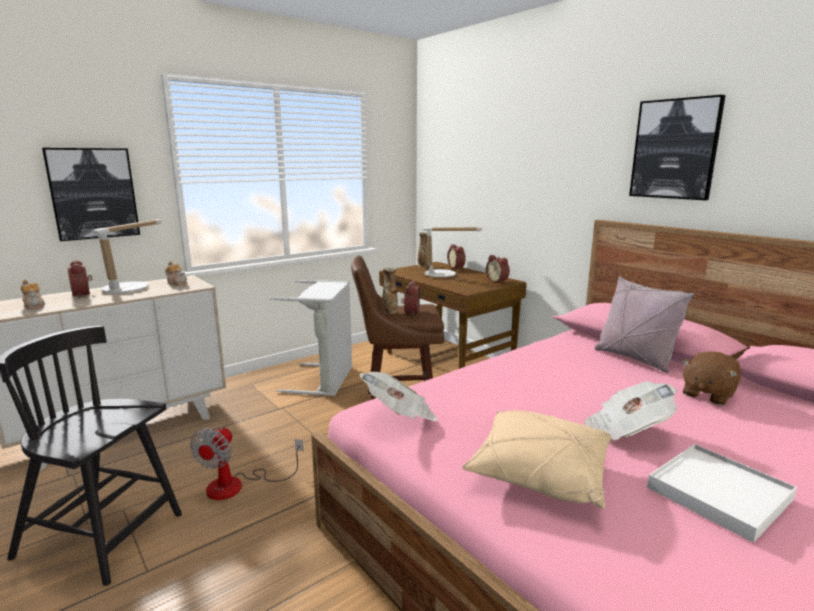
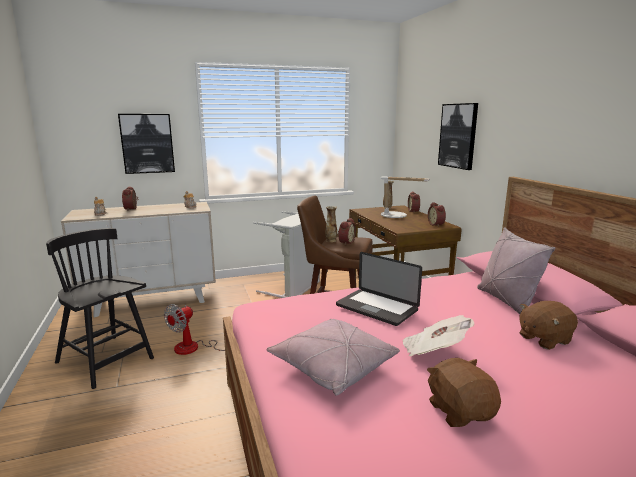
camera: 20 degrees right, 0 degrees up
(130, 288) = (161, 207): table lamp -> none
(400, 415) = (270, 311): newspaper -> none
(520, 388) = (376, 308): none -> laptop
(539, 473) = (332, 367): beige pillow -> purple pillow
(675, 149) = (577, 114): picture -> picture (458, 136)
(719, 494) = (460, 411): white tray -> brown plush toy

